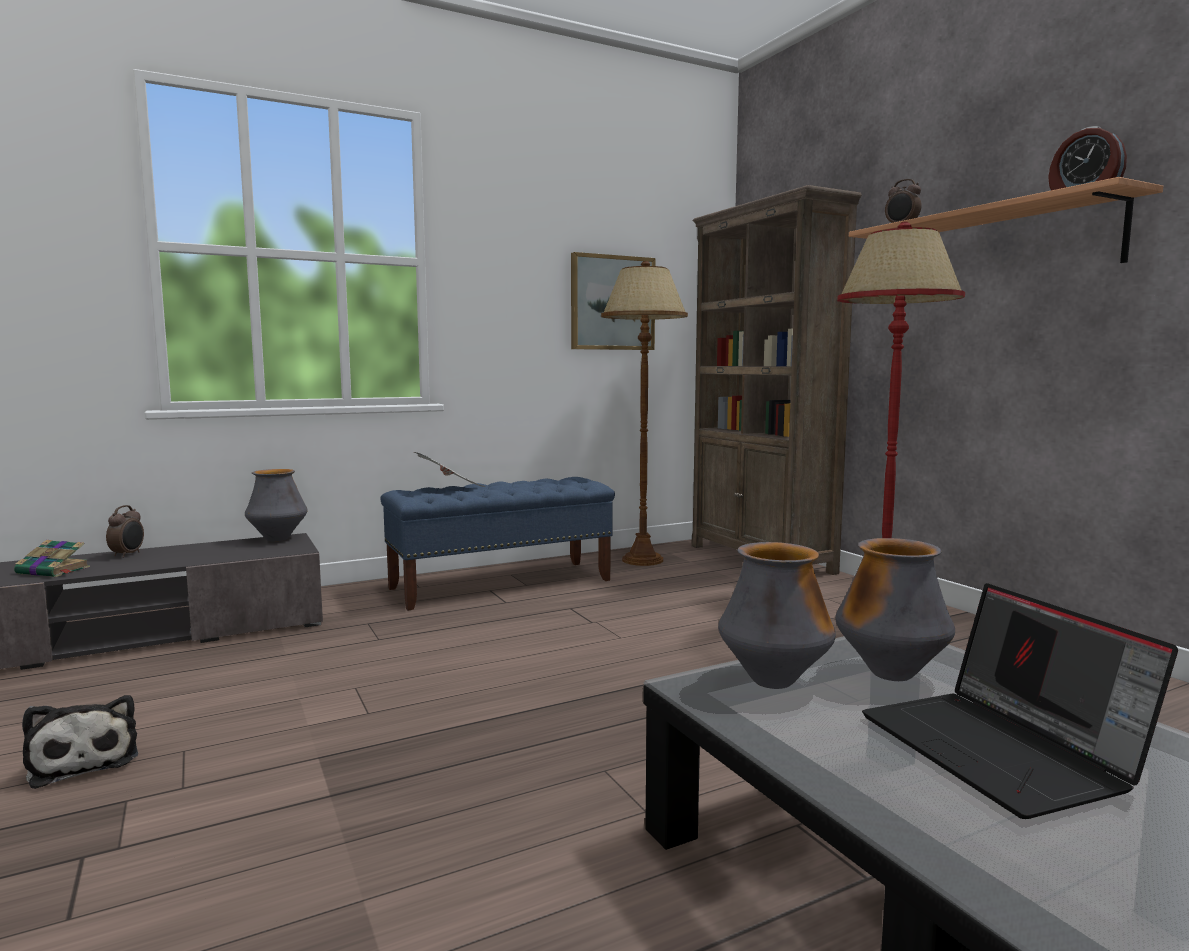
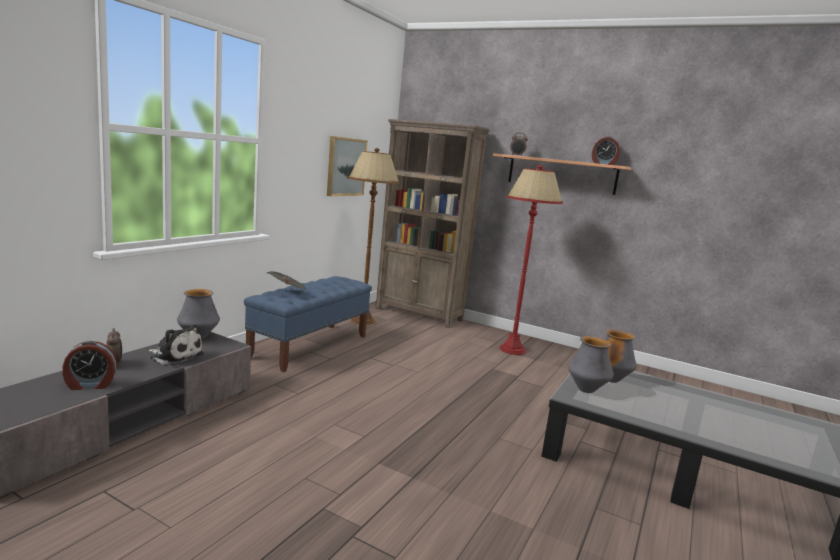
camera: 35 degrees left, 5 degrees up
(54, 571) = (90, 385): book -> alarm clock
(84, 760) = (259, 497): plush toy -> plush toy (175, 356)
(1003, 751) = (670, 402): laptop -> none

